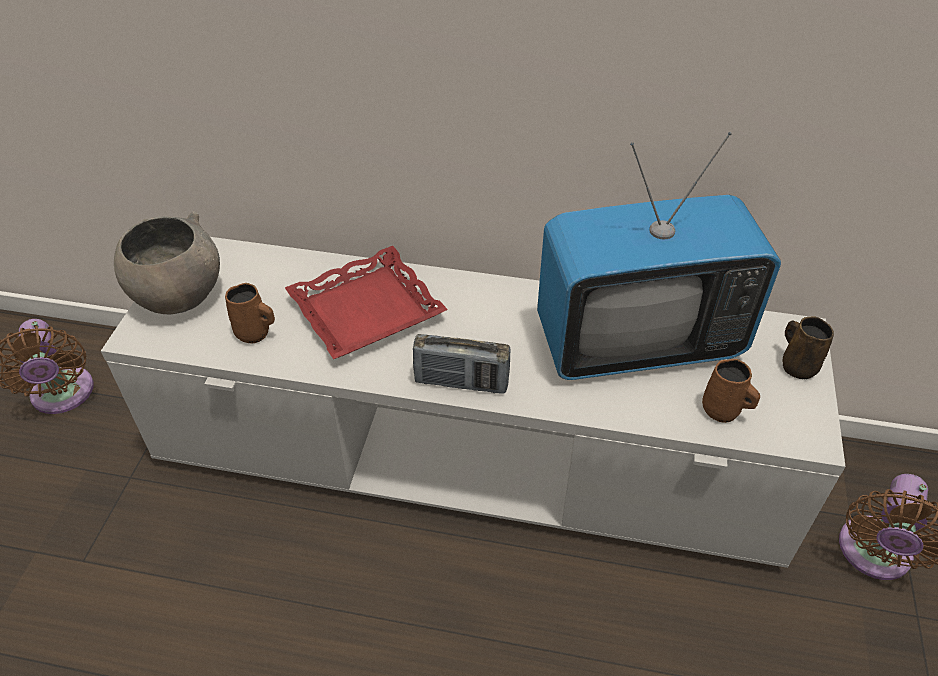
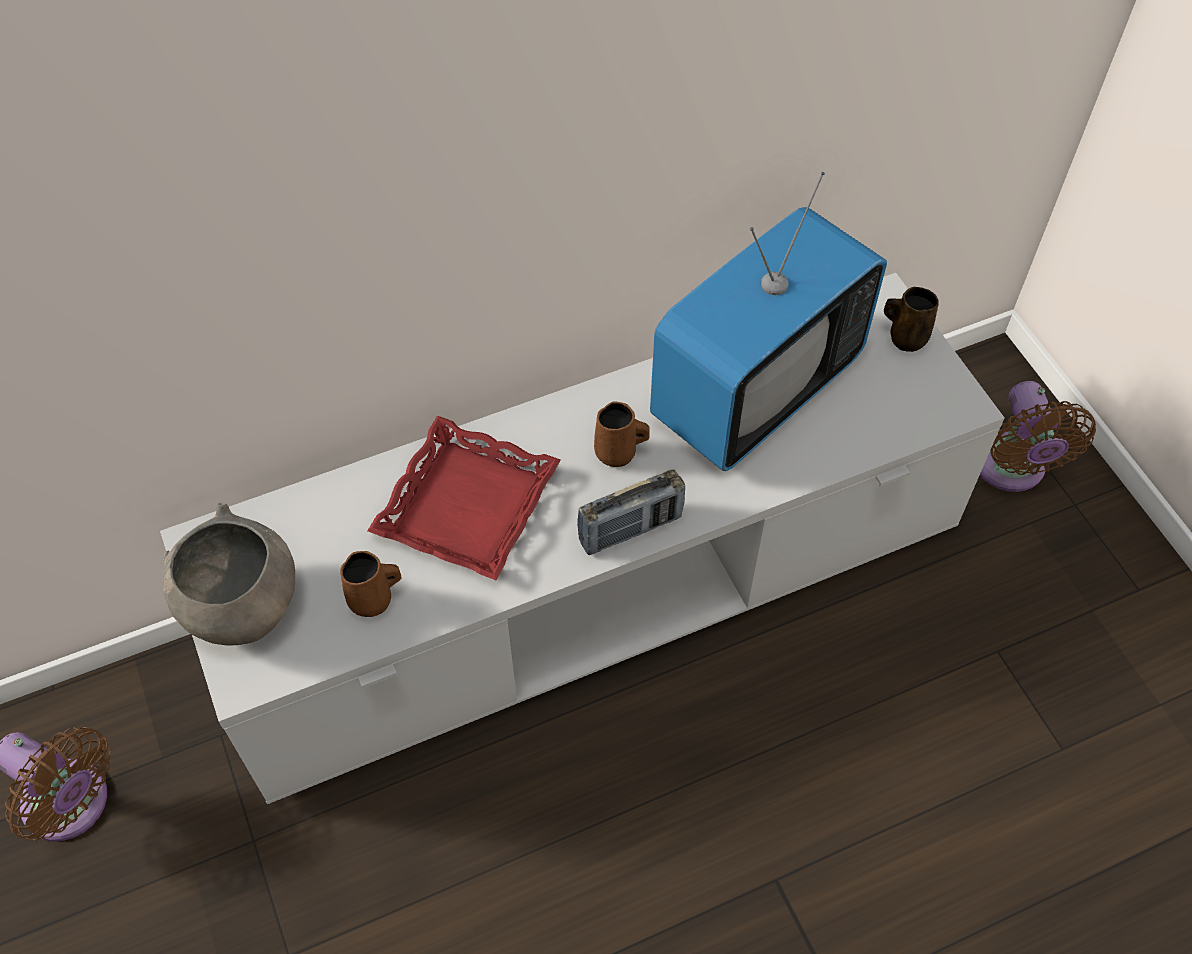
camera: 35 degrees left, 10 degrees up
(722, 411) = (877, 421): brown mug -> brown mug (618, 453)

